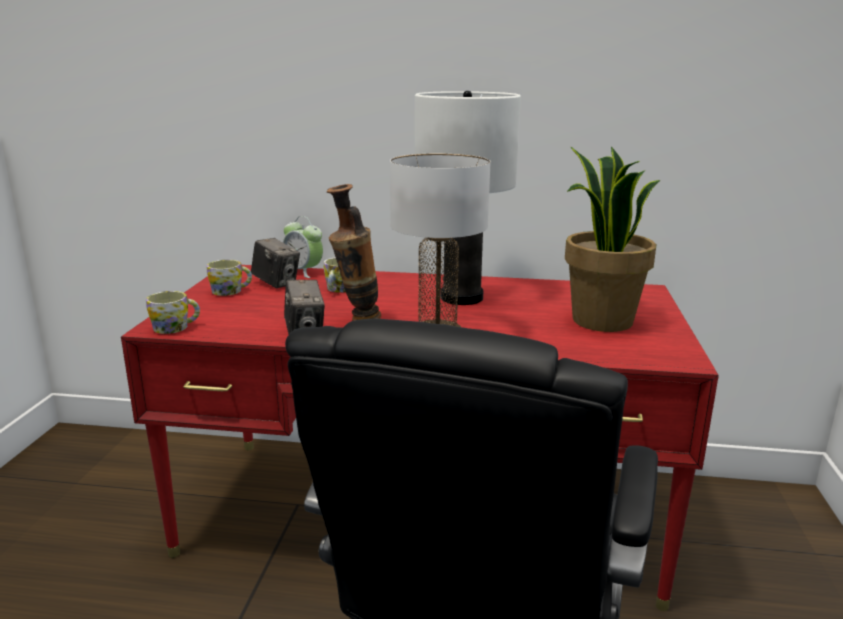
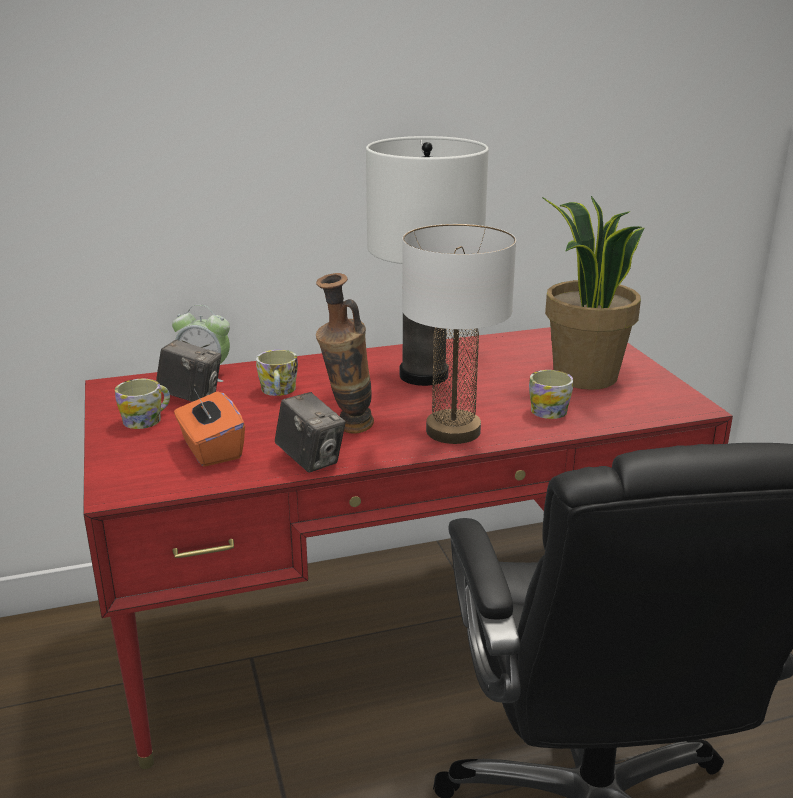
camera: 25 degrees left, 5 degrees up
(176, 328) = (142, 485): mug -> mug (552, 410)
(247, 316) = (211, 450): none -> orange tissue box

